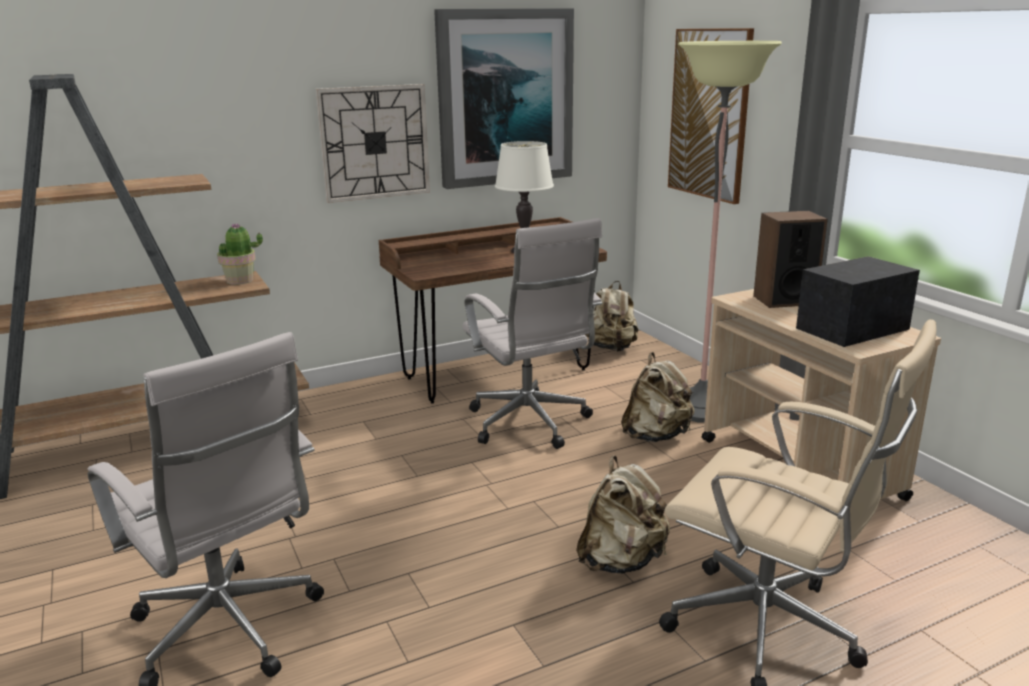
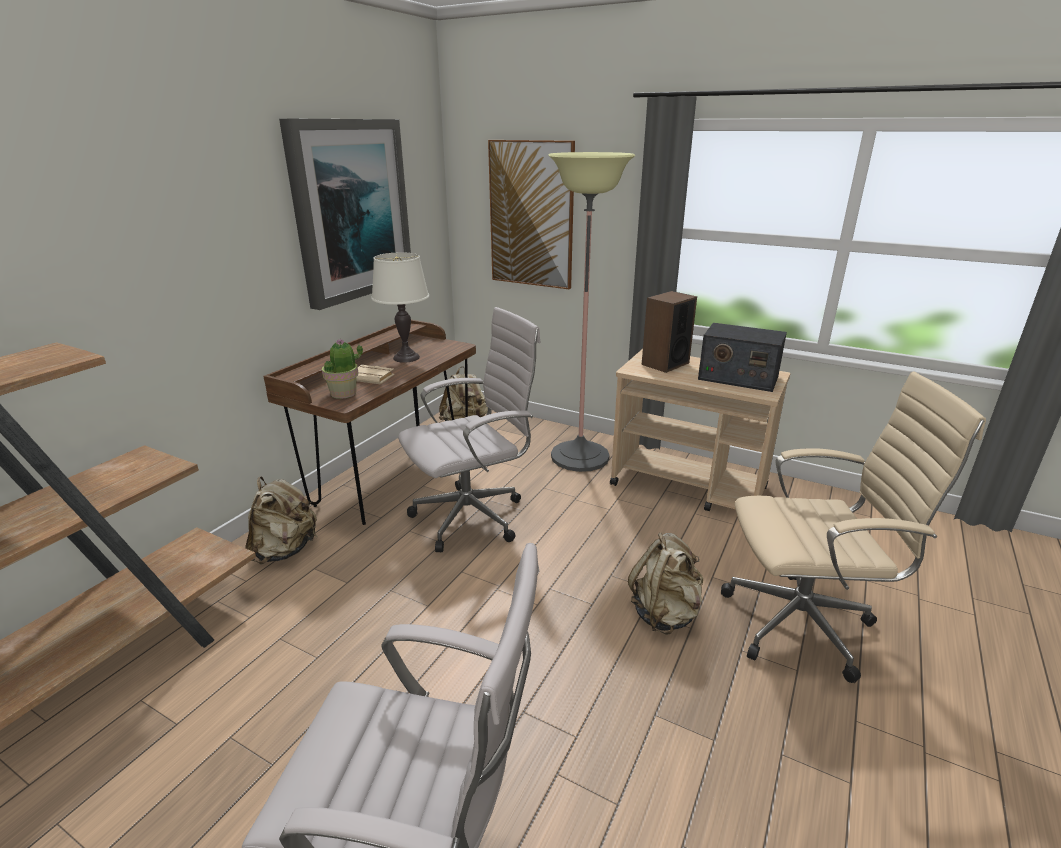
camera: 35 degrees left, 5 degrees up
(240, 280) = (142, 463): potted plant -> potted plant (344, 393)
(374, 142) = (241, 271): wall clock -> none
(472, 260) = (372, 377): none -> beige book
(530, 425) = (474, 516): white office chair -> white office chair turned 60 degrees counterclockwise
(656, 436) = (576, 493): beige backpack -> beige backpack (285, 550)
(852, 328) = (737, 377): radio -> radio turned 90 degrees counterclockwise

